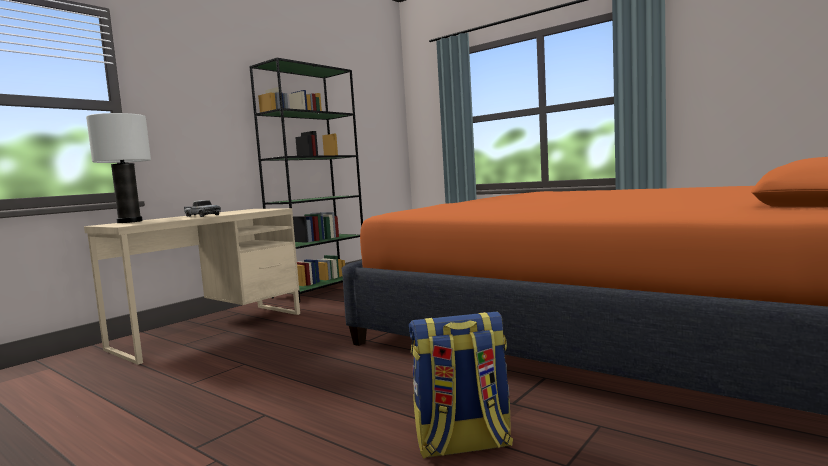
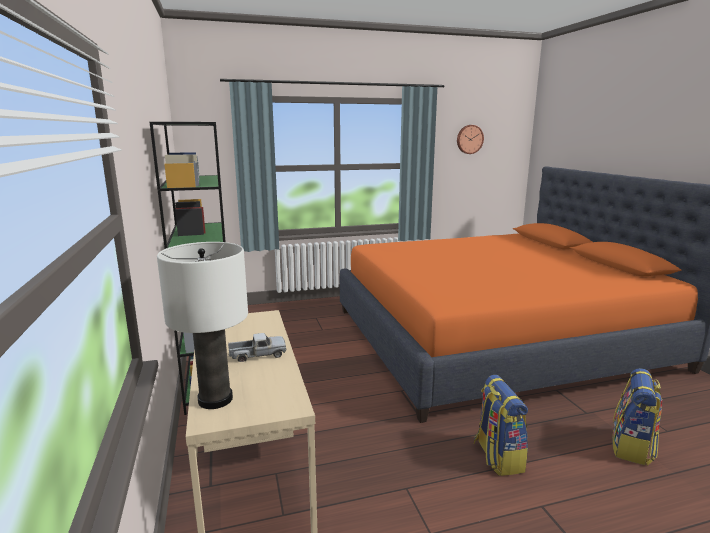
camera: 55 degrees left, 10 degrees up
(334, 381) = (497, 456): none -> backpack
(743, 42) = (469, 139): none -> wall clock

